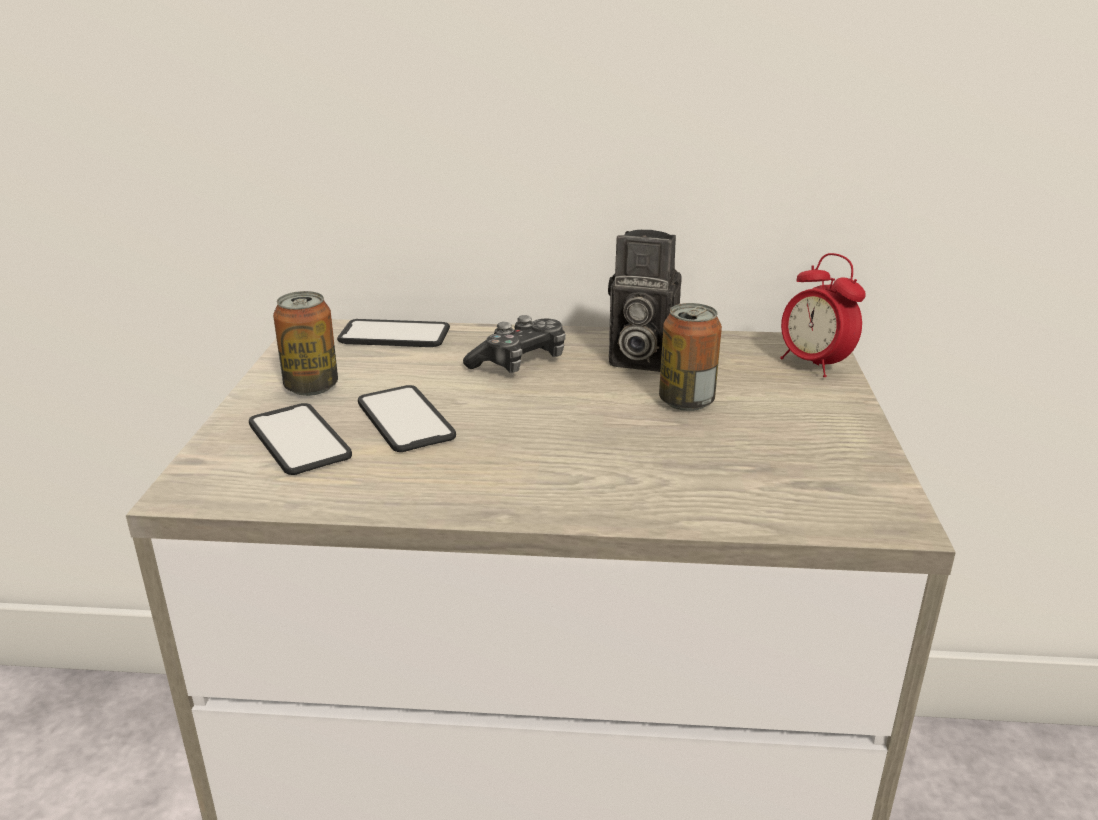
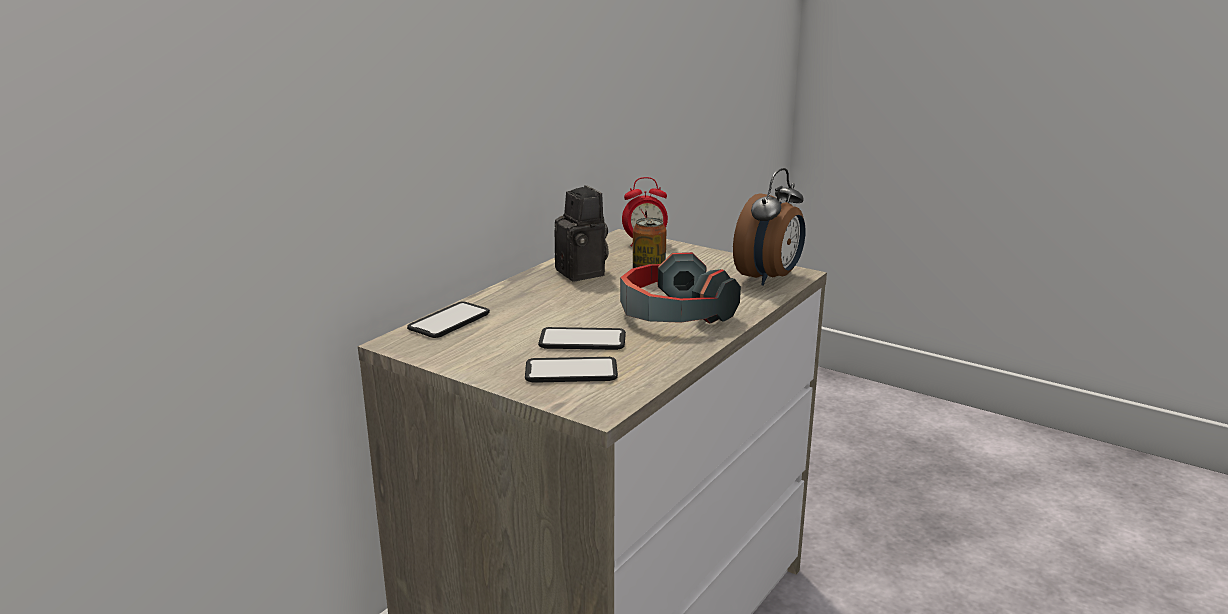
camera: 60 degrees left, 5 degrees down
(311, 387) = (496, 357): can -> none
(520, 362) = (545, 298): game controller -> none
(563, 455) = (672, 314): none -> headphones
(638, 359) = (584, 273): camera -> camera turned 75 degrees counterclockwise
(826, 499) = (769, 278): none -> alarm clock

